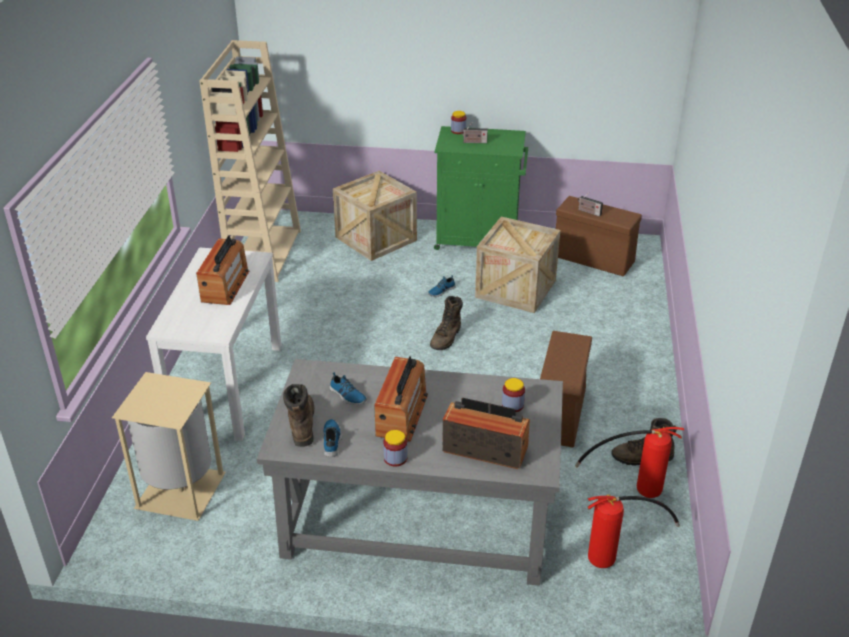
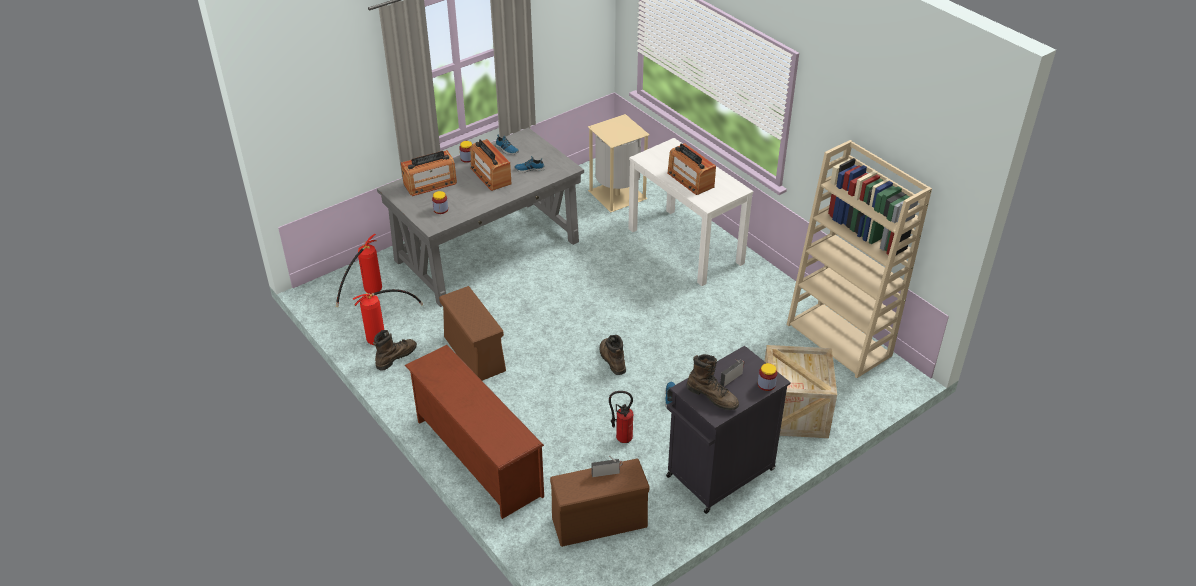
camera: 135 degrees right, 5 degrees up
(301, 423) = (531, 147): brown boot -> brown boot (712, 396)
(479, 239) = (719, 474): green cabinet -> black cabinet
(515, 289) = (621, 438): crate -> fire extinguisher
(643, 336) = (476, 457): none -> brown shoe rack

